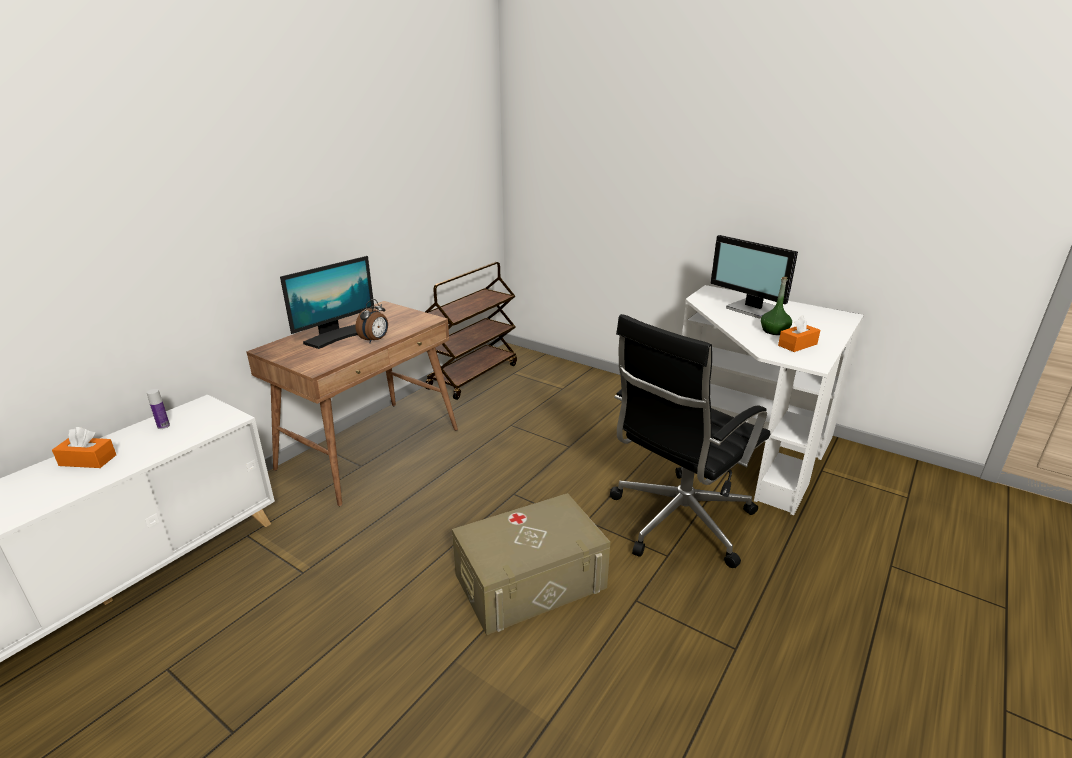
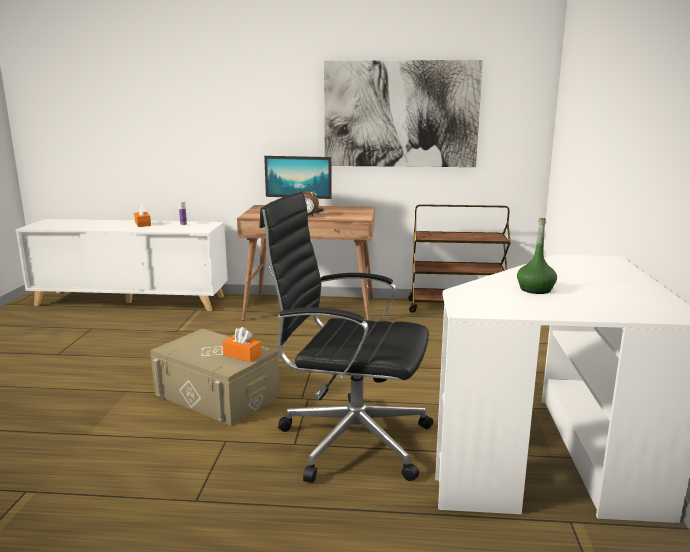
camera: 60 degrees right, 10 degrees down
(389, 183) = (400, 114): none -> picture
(752, 309) = (586, 277): monitor -> none
(797, 345) = (512, 301): orange tissue box -> orange tissue box (242, 355)

